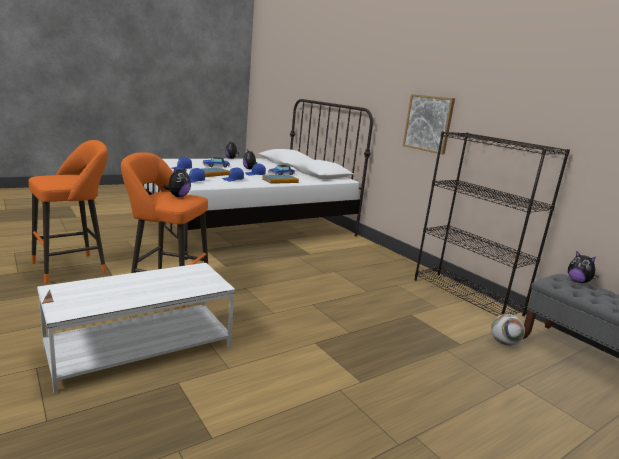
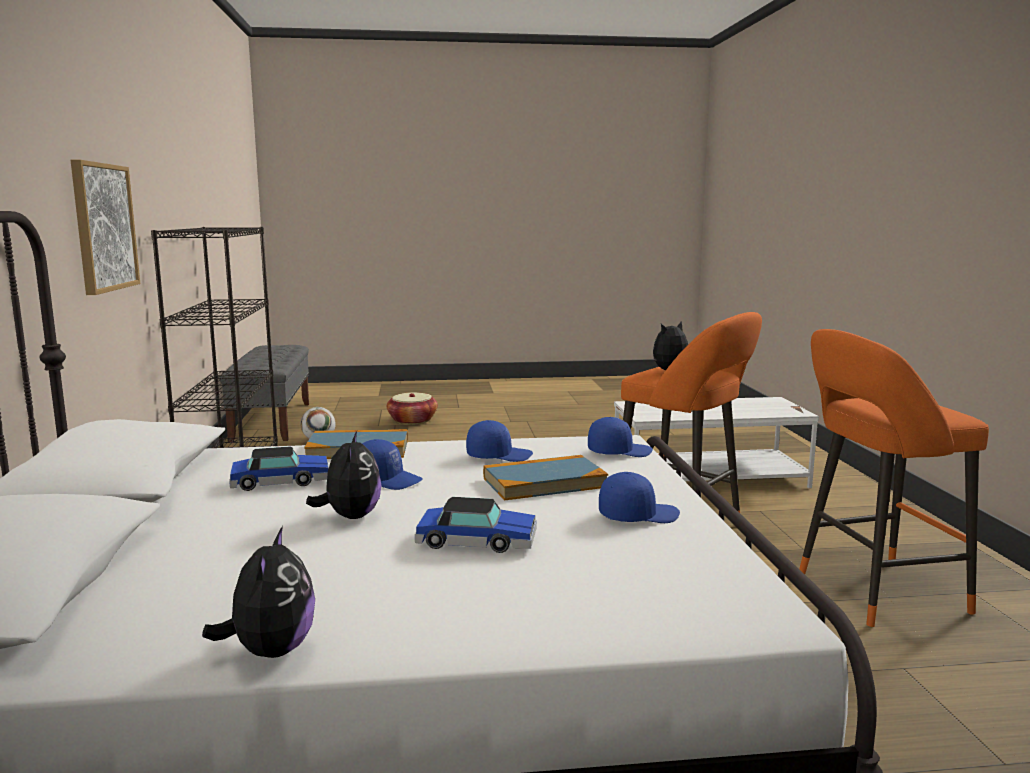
camera: 150 degrees left, 5 degrees down
(510, 404) = (412, 420): none -> basket
(578, 281) = (242, 366): plush toy -> none

